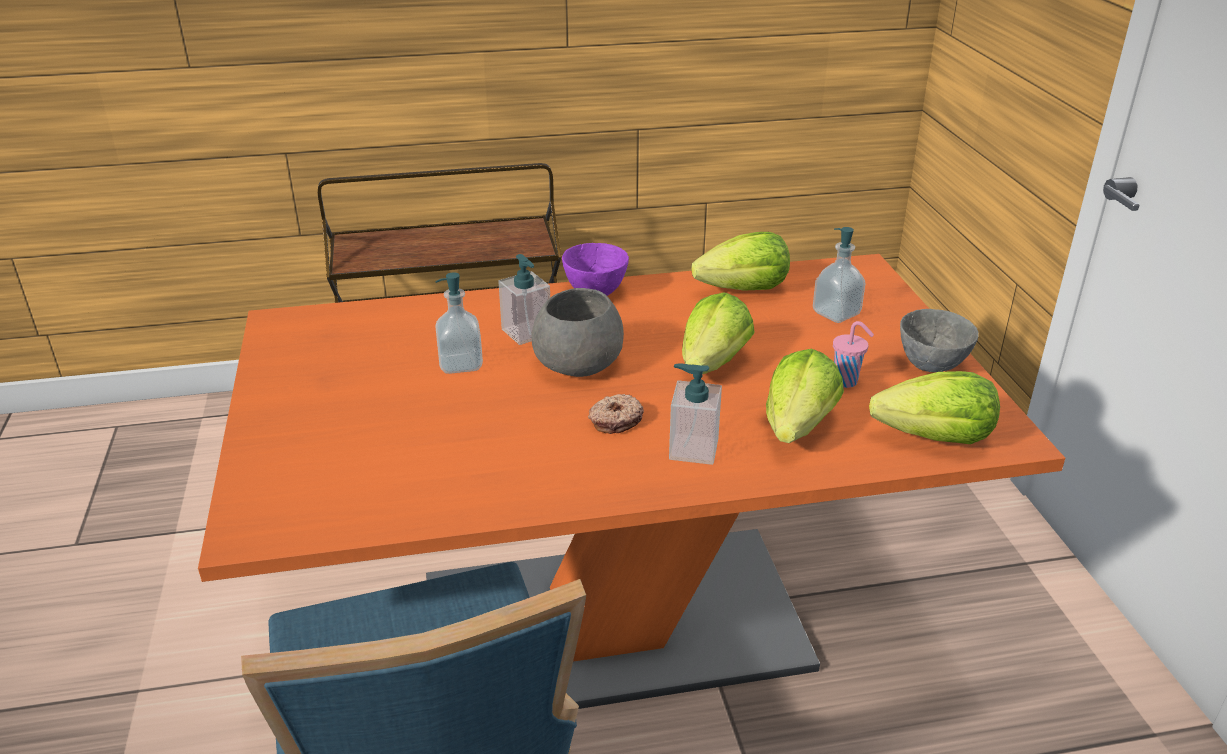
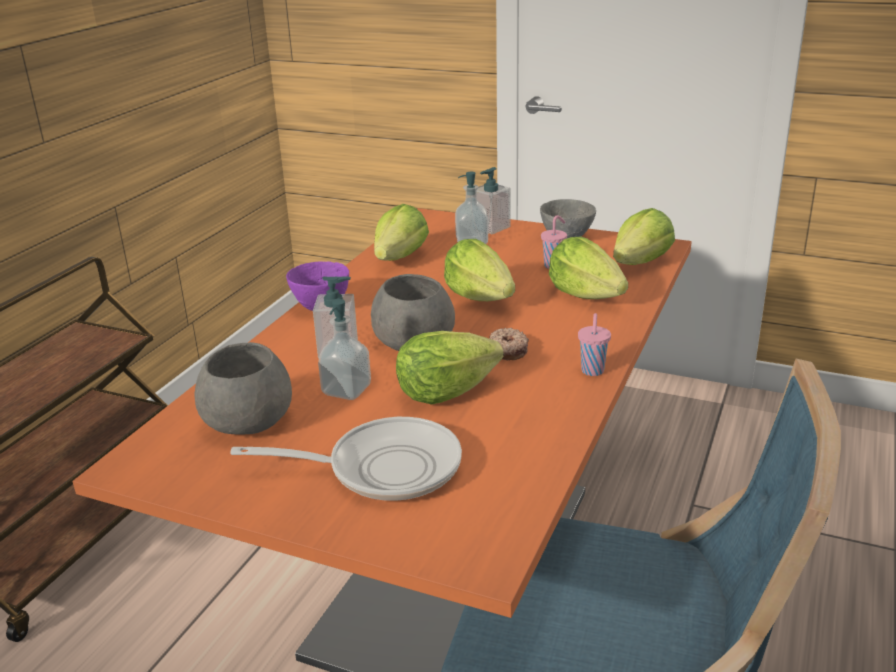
camera: 55 degrees left, 5 degrees down
(350, 430) = (383, 468): none -> frying pan
(377, 340) = (248, 420): none -> grey bowl
(501, 414) = (445, 392): none -> lettuce
(623, 487) = (592, 371): none -> pink cup
(693, 449) = (573, 334): soap dispenser -> soap dispenser (491, 227)

